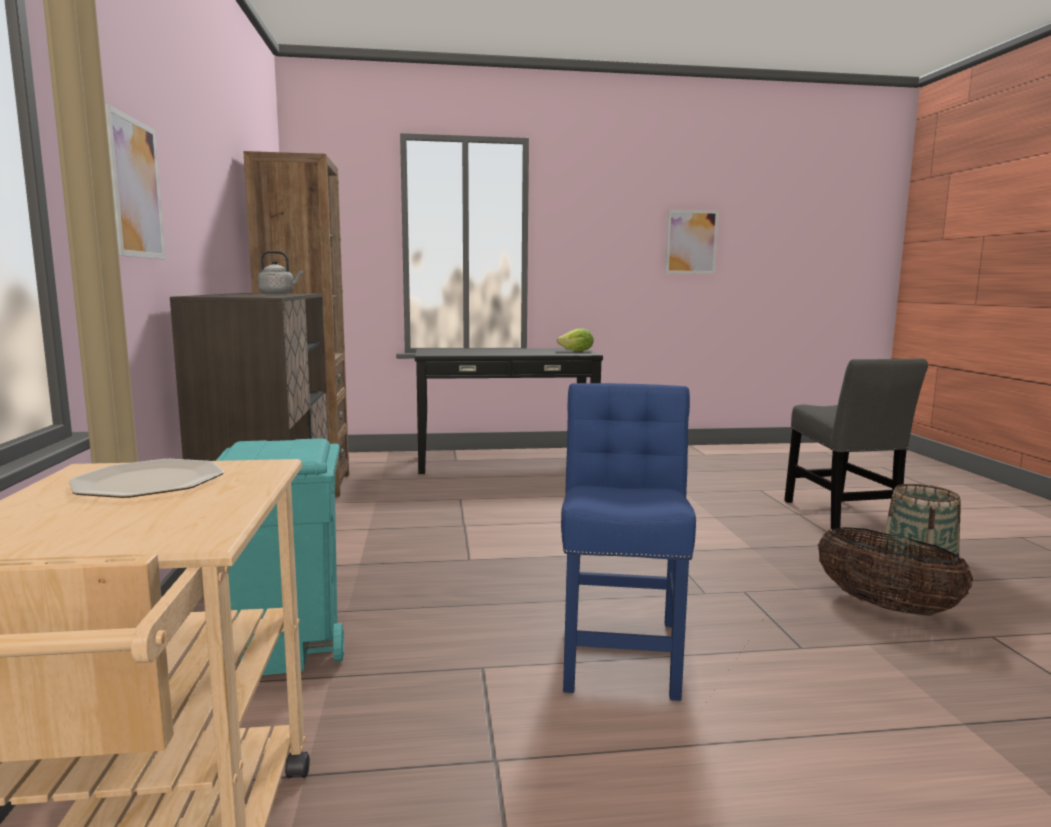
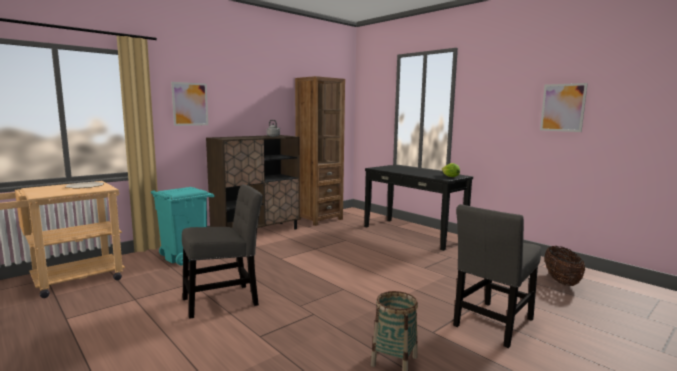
camera: 55 degrees right, 0 degrees up
(621, 649) = (224, 300): blue chair -> grey chair
(885, 606) = (339, 353): basket -> basket (561, 281)

